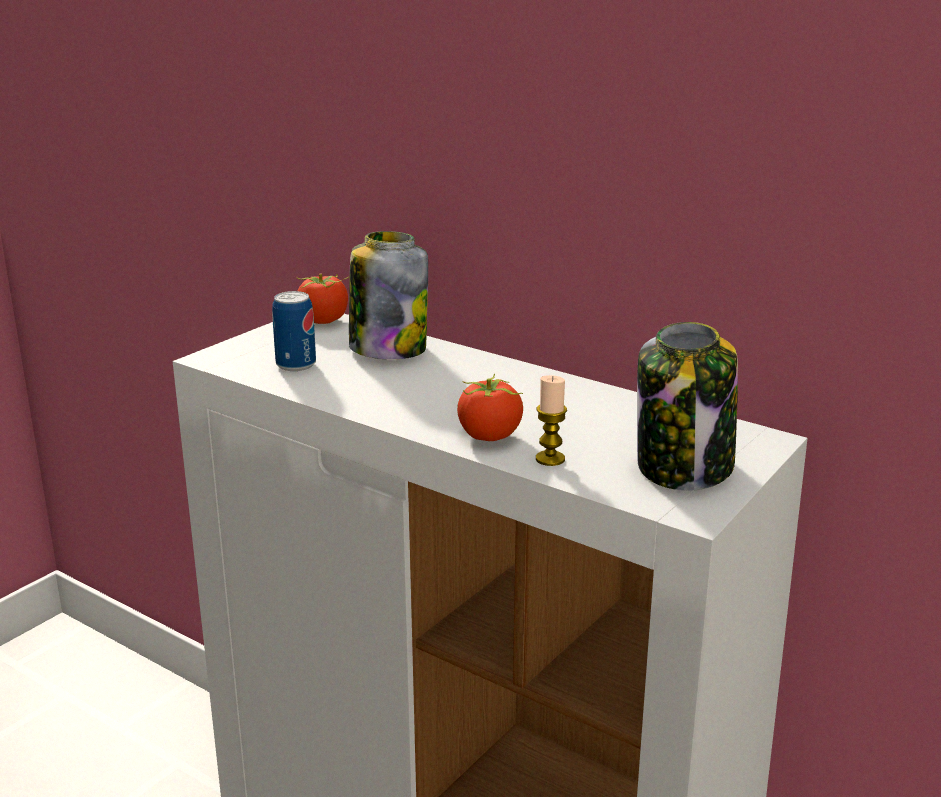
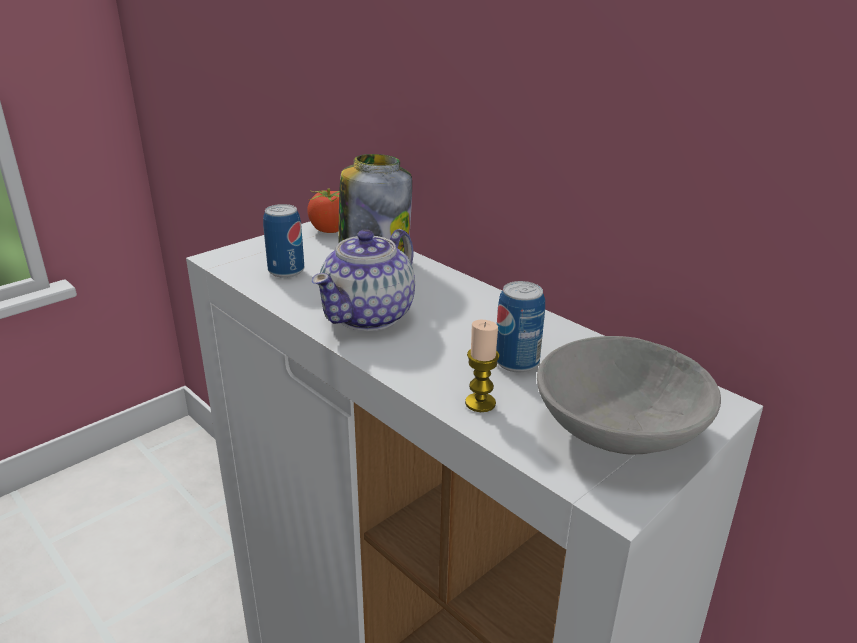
camera: 10 degrees right, 5 degrees up
(408, 398) = (370, 316): none -> teapot
(490, 436) = (429, 368): tomato -> none
(572, 424) = (516, 362): none -> can
(684, 468) = (620, 431): jar -> grey bowl

